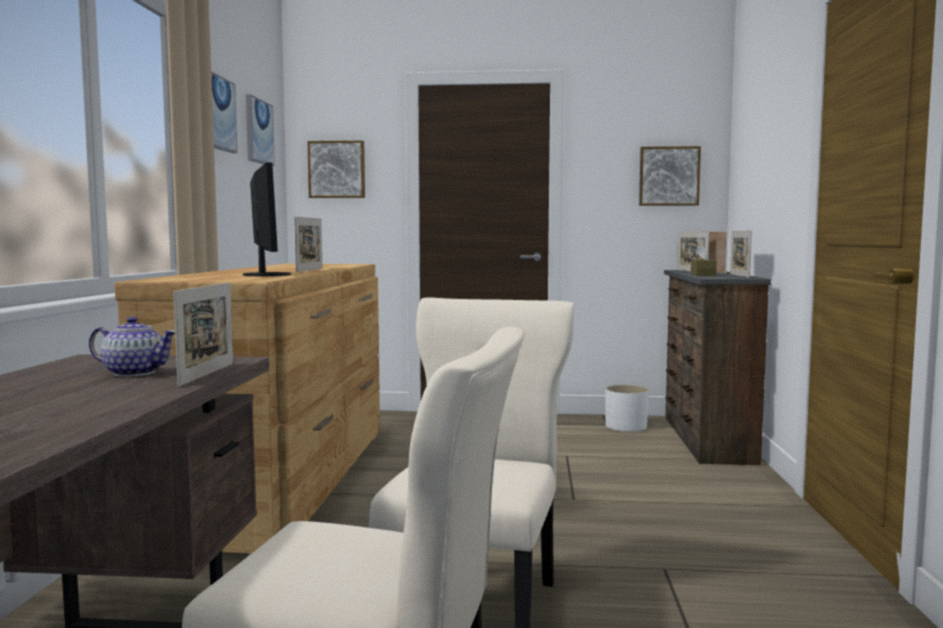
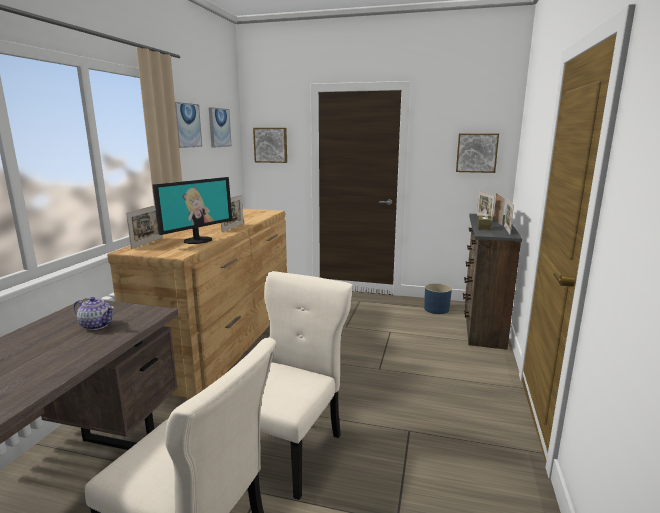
camera: 10 degrees right, 10 degrees up
(207, 374) = (131, 330): picture frame -> picture frame (147, 242)
(265, 275) = (197, 240): monitor -> monitor turned 45 degrees clockwise
(626, 426) = (436, 309): white planter -> blue planter

